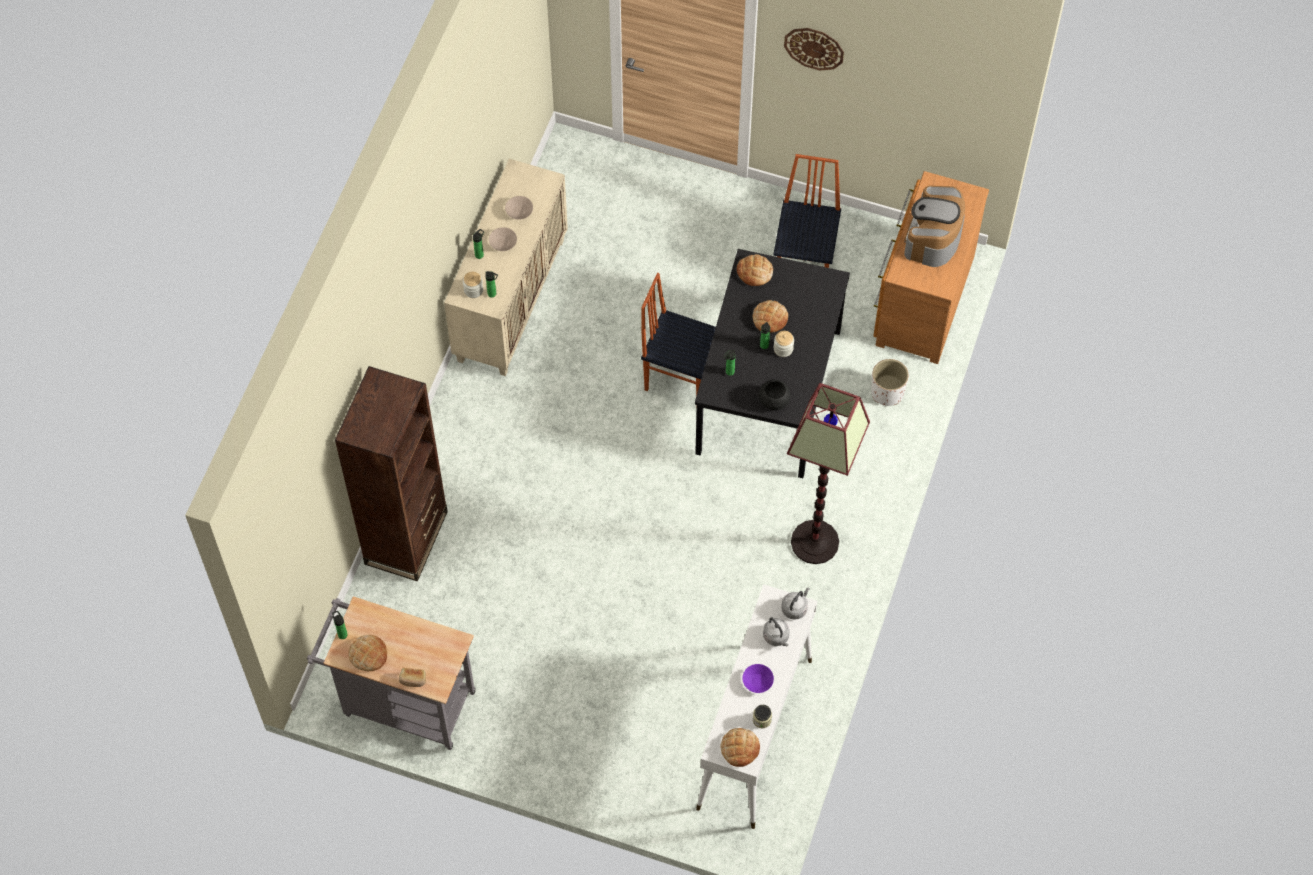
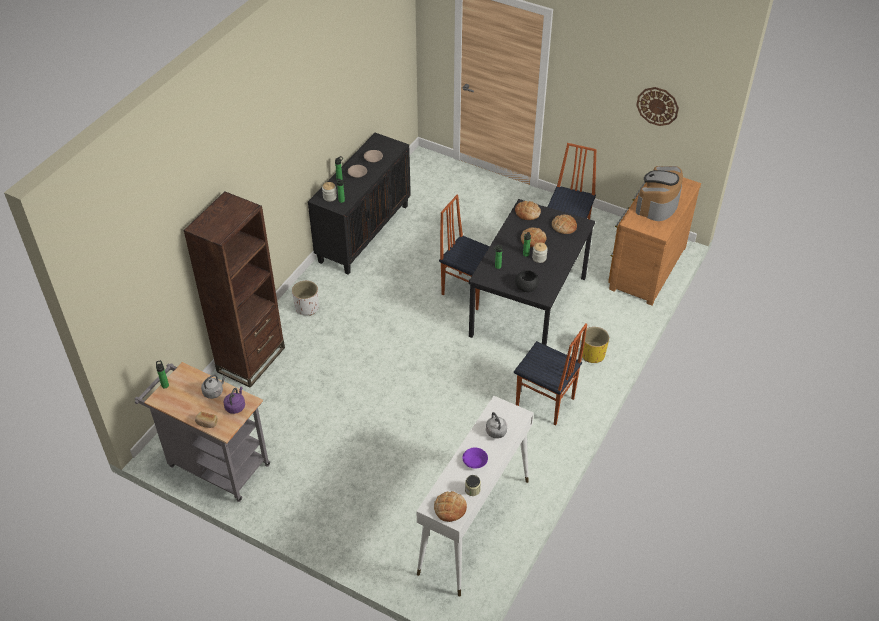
camera: 10 degrees right, 15 degrees down
(368, 654) = (179, 401): bread -> bread (564, 226)
(442, 650) = (236, 406): none -> purple kettle
(510, 299) = (364, 233): beige cabinet -> black cabinet
(795, 608) = (515, 415): grey kettle -> grey kettle (214, 392)
(814, 48) = (587, 63): wall clock -> wall clock (657, 106)
(815, 542) = (545, 403): floor lamp -> chair
(867, 457) = (593, 354): none -> yellow planter
(887, 392) = (613, 318): white planter -> white planter (306, 308)

